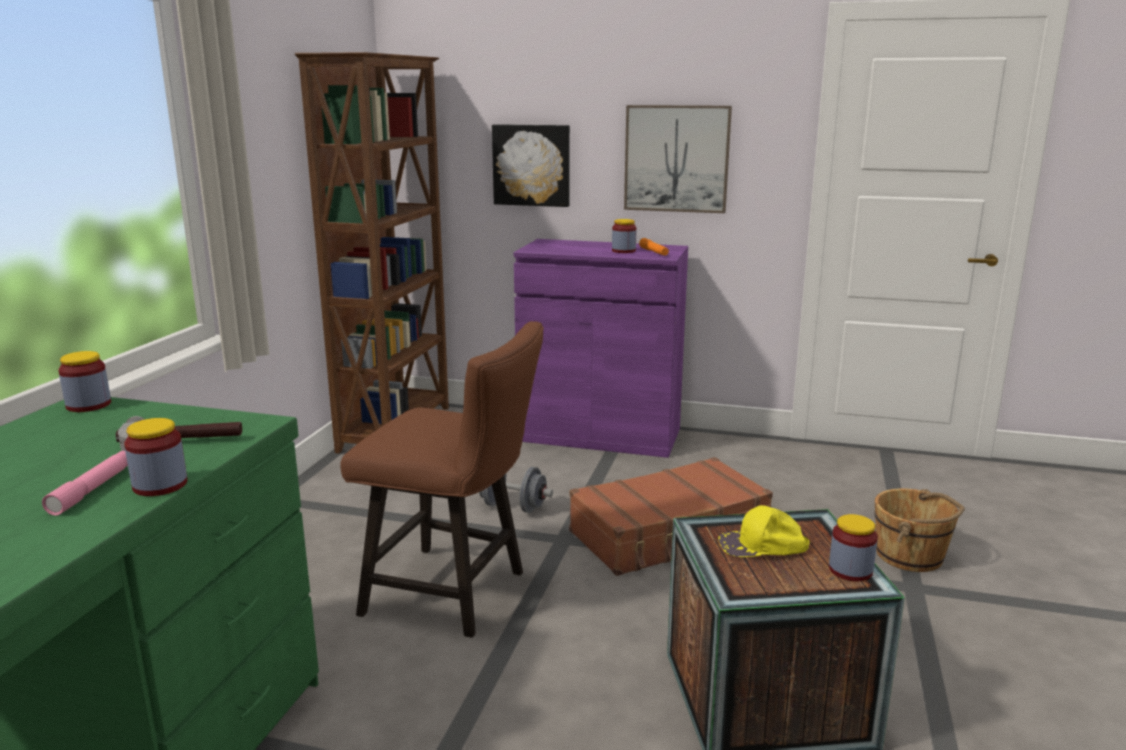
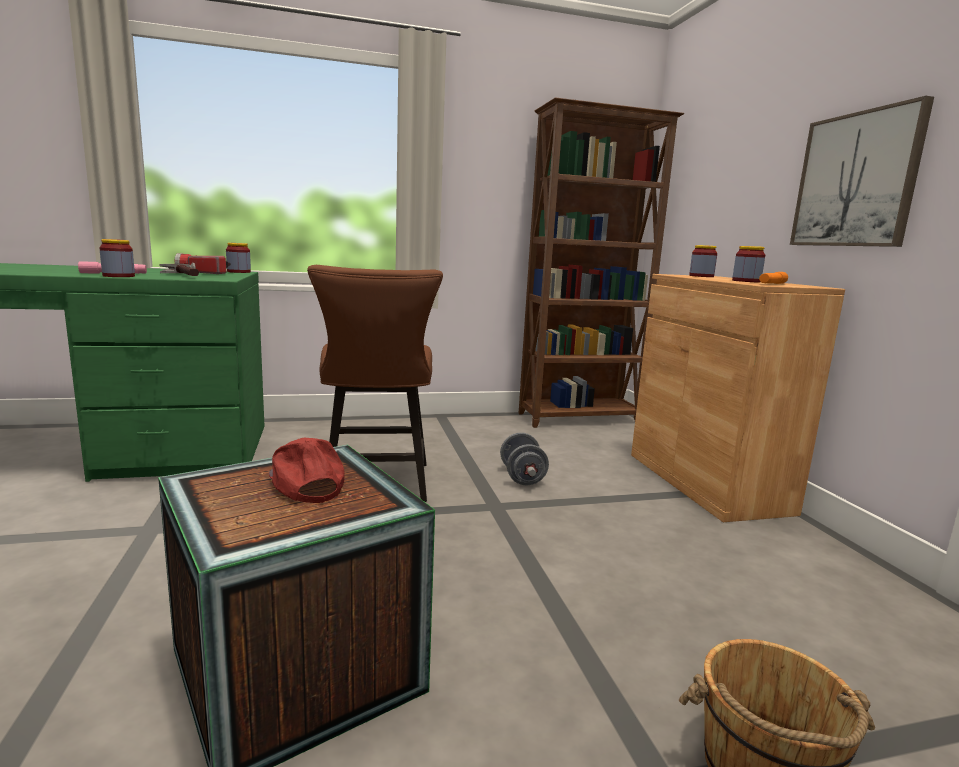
camera: 60 degrees right, 5 degrees down
(99, 430) = (201, 273): none -> flashlight
(532, 165) = (731, 203): picture -> none
(599, 435) = (706, 482): purple cabinet -> brown cabinet
(670, 534) = (566, 553): brown suitcase -> none
(763, 546) = (306, 483): yellow cap -> red cap
(850, 570) = (264, 532): jar -> jar (701, 276)

